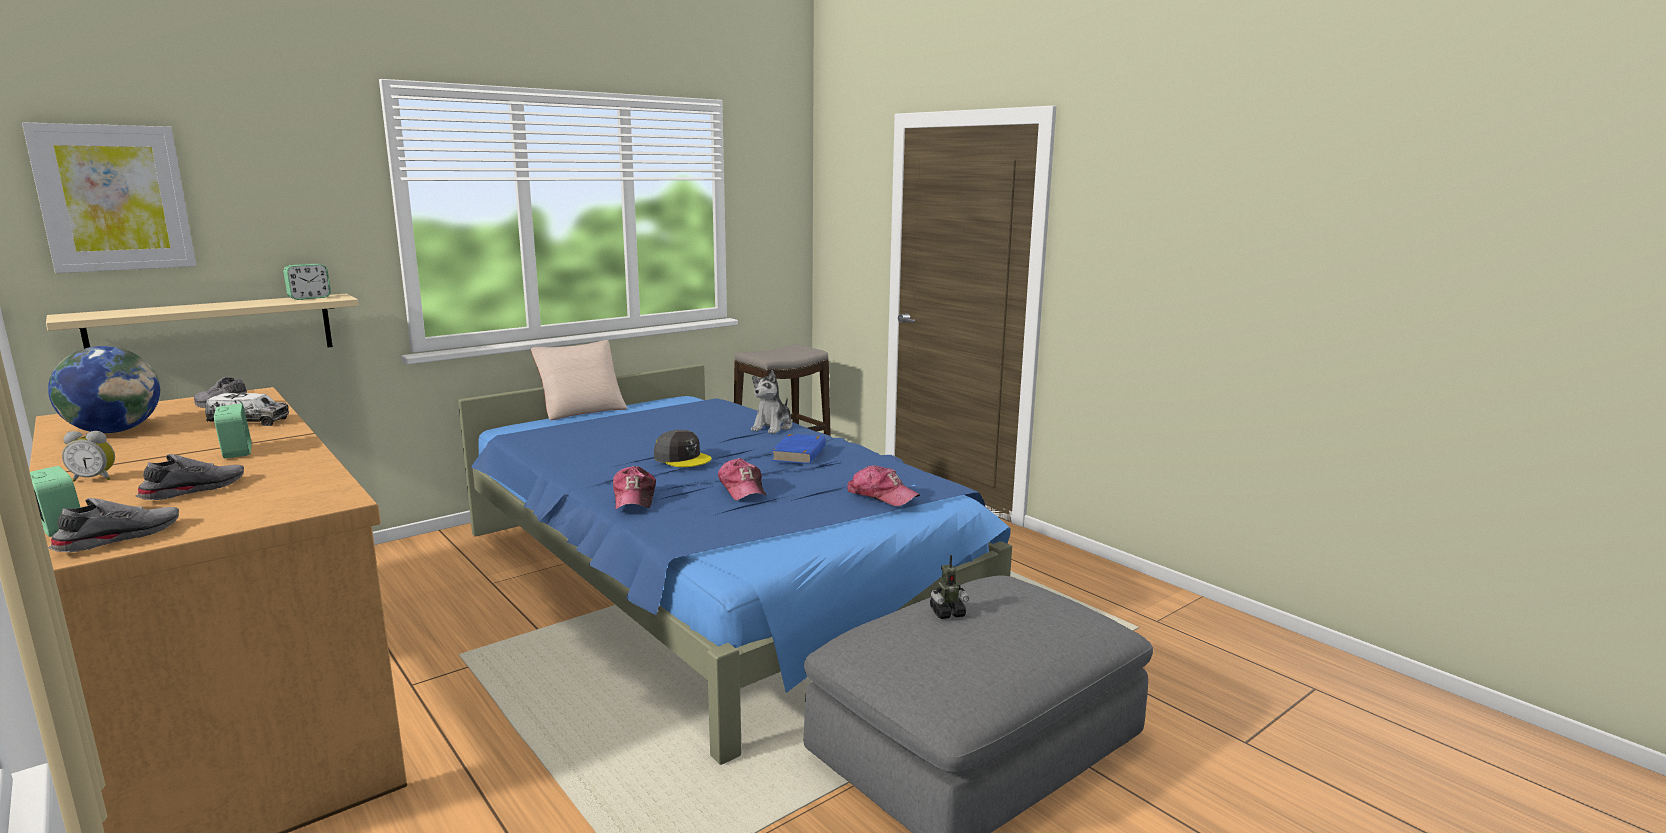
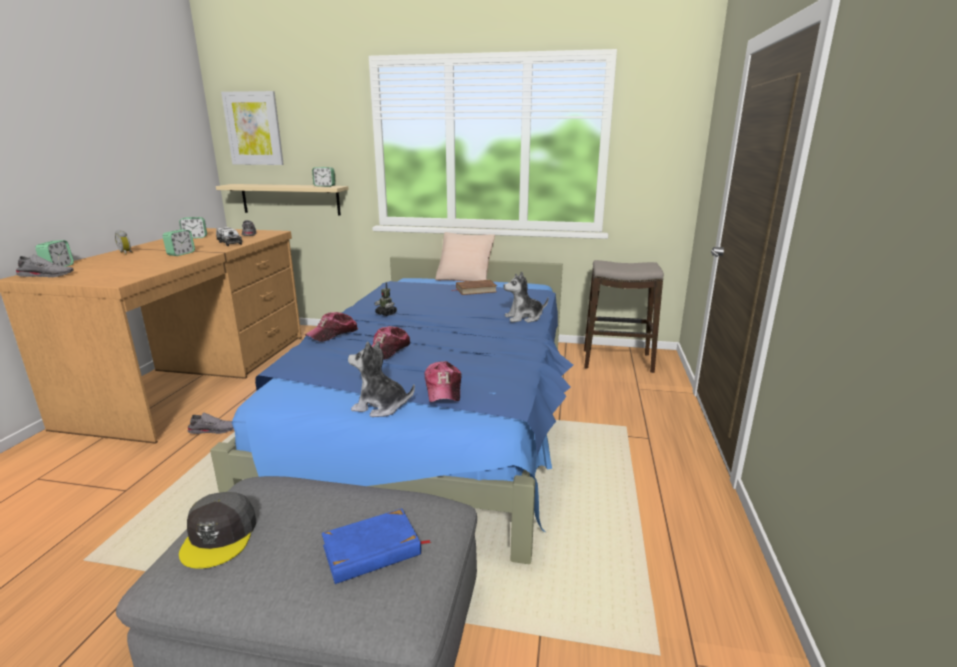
camera: 50 degrees right, 5 degrees up
(114, 431) = (195, 237): globe -> alarm clock
(193, 490) = (120, 264): grey shoe -> grey shoe (213, 430)
(645, 416) = (476, 290): none -> brown book
(682, 458) = (416, 319): grey cap -> grey cap (220, 536)
(799, 453) = (482, 340): blue book -> blue book (372, 550)
(859, 529) = (380, 407): none -> plush toy
(947, 613) = (322, 503): toy robot -> toy robot (386, 313)

